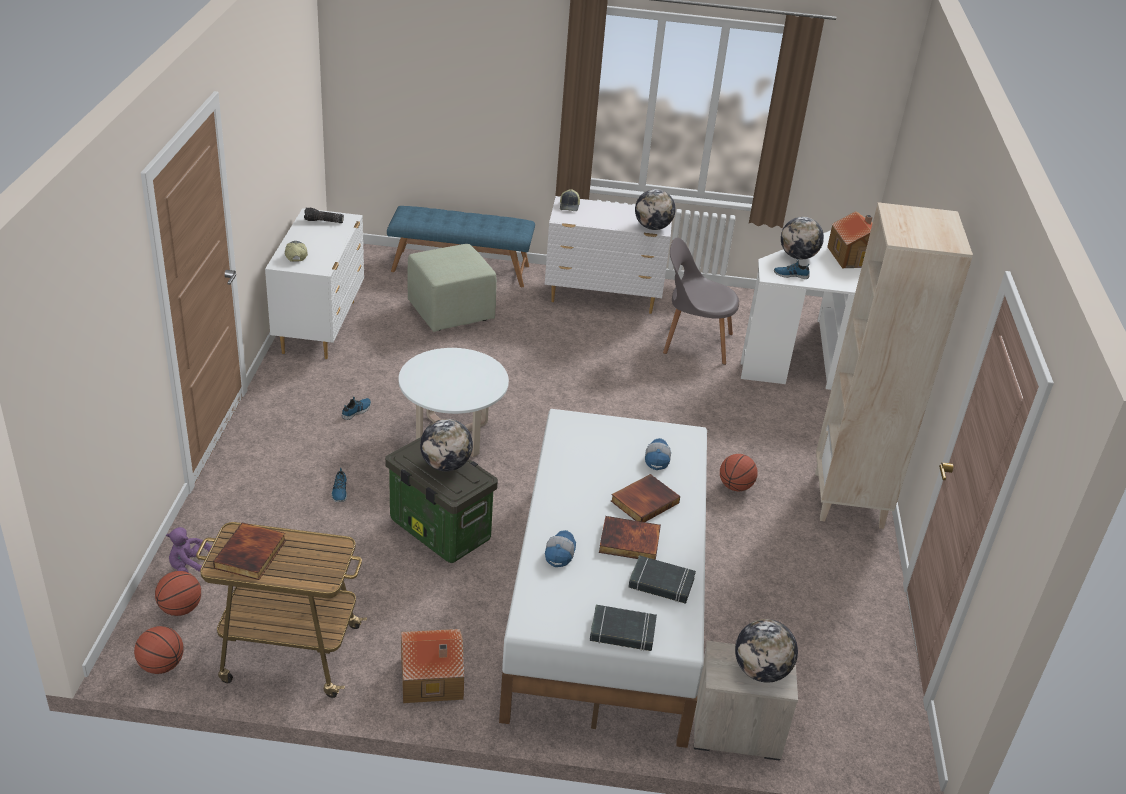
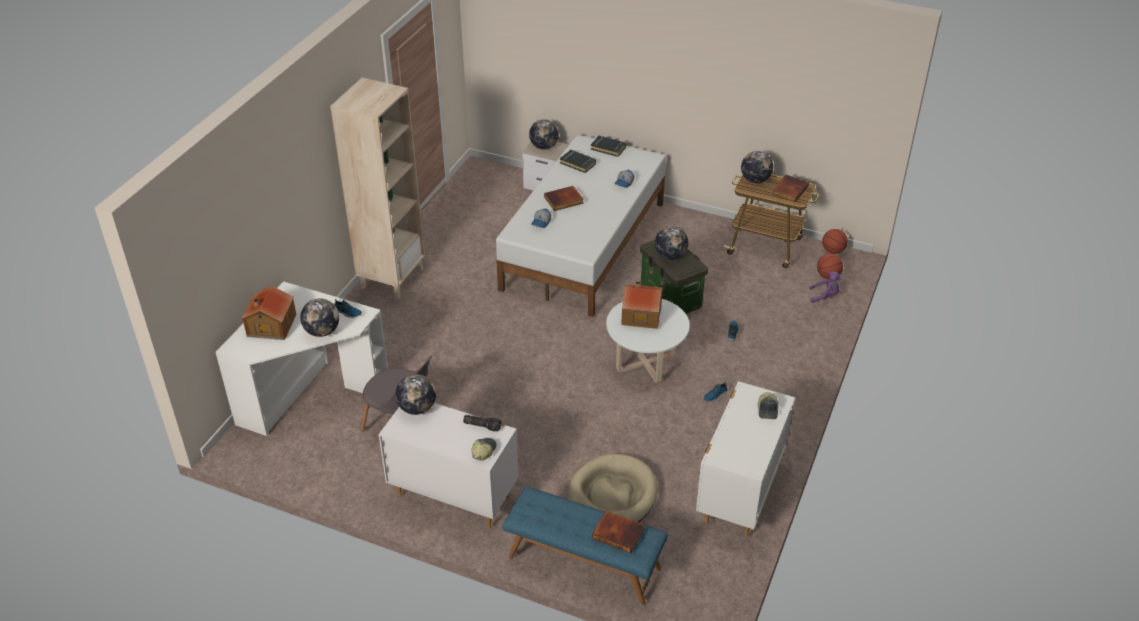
camera: 160 degrees left, 5 degrees up
(317, 569) = (755, 180): none -> globe
(323, 221) = (740, 456): flashlight -> flashlight (482, 425)
(433, 679) = (691, 225): toy house -> toy house (641, 314)
(451, 312) = (611, 496): green ottoman -> beige dog bed
(629, 542) = (584, 182): book -> book (619, 533)
(735, 487) = (461, 297): basketball -> none

